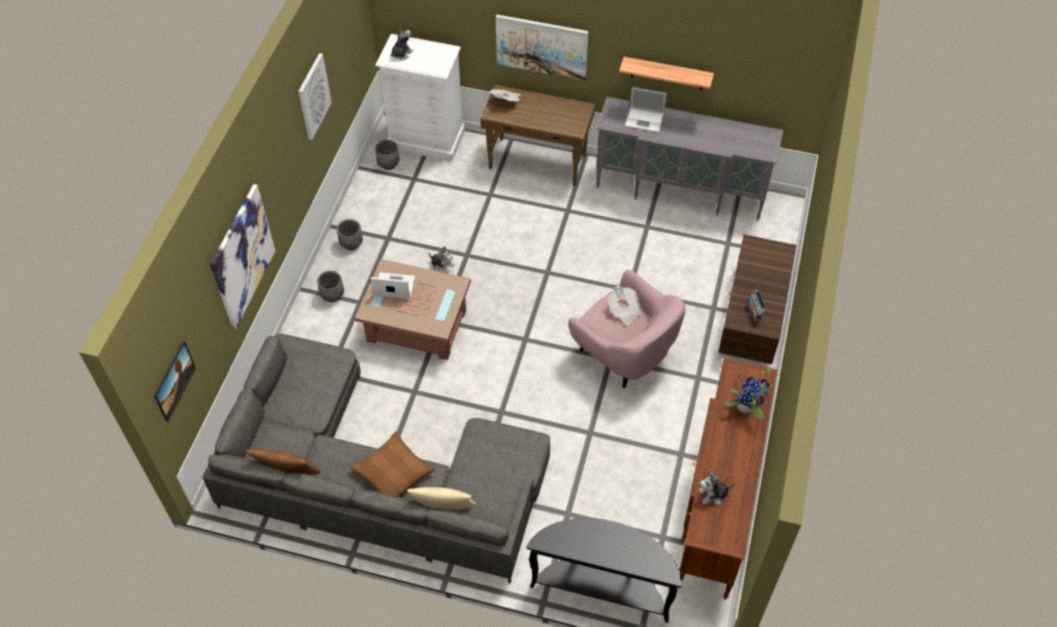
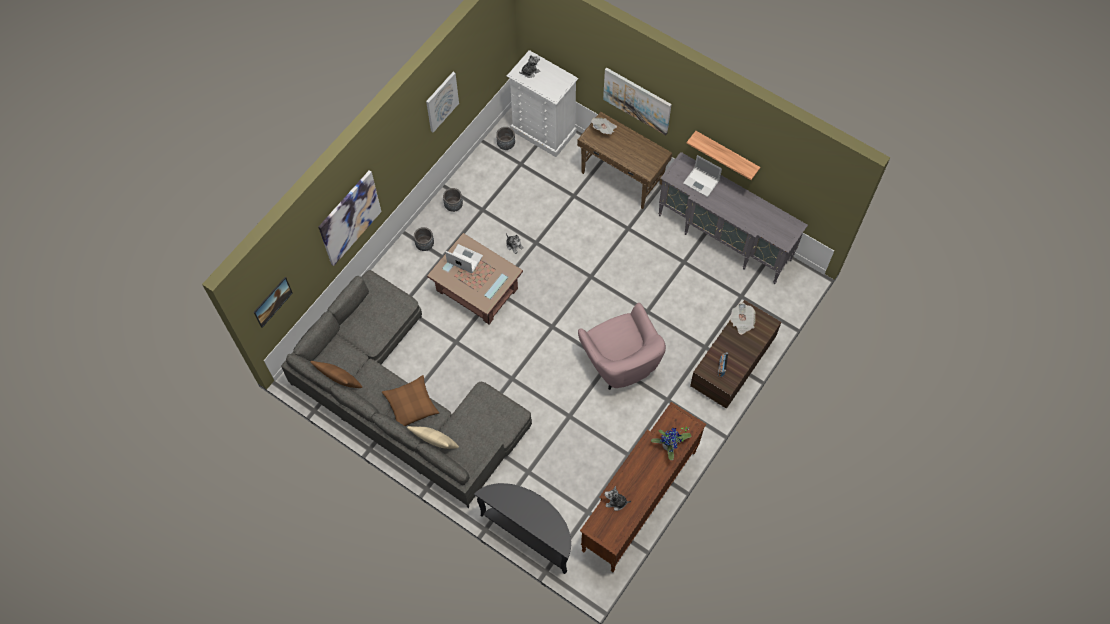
camera: 20 degrees right, 10 degrees up
(624, 311) = (625, 334): newspaper -> newspaper (742, 322)

